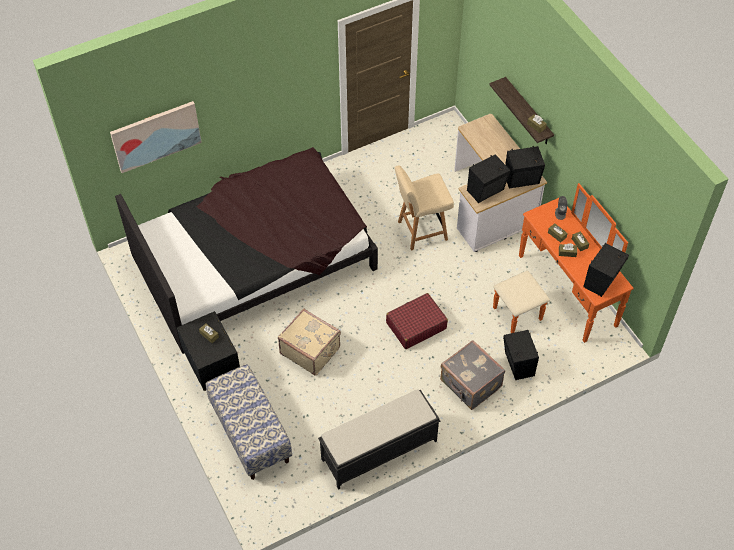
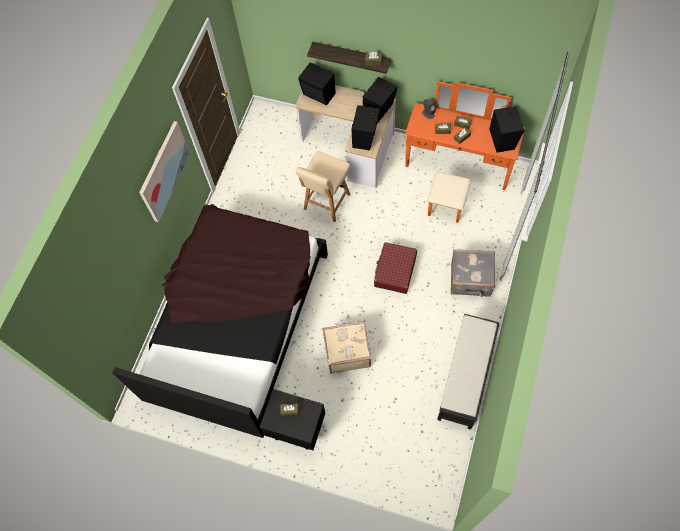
camera: 40 degrees left, 10 degrees up
(156, 135) = (106, 298): picture -> picture (163, 171)
(250, 433) = (373, 448): bench -> none
(518, 365) = (484, 240): black speaker -> black speaker (319, 95)

